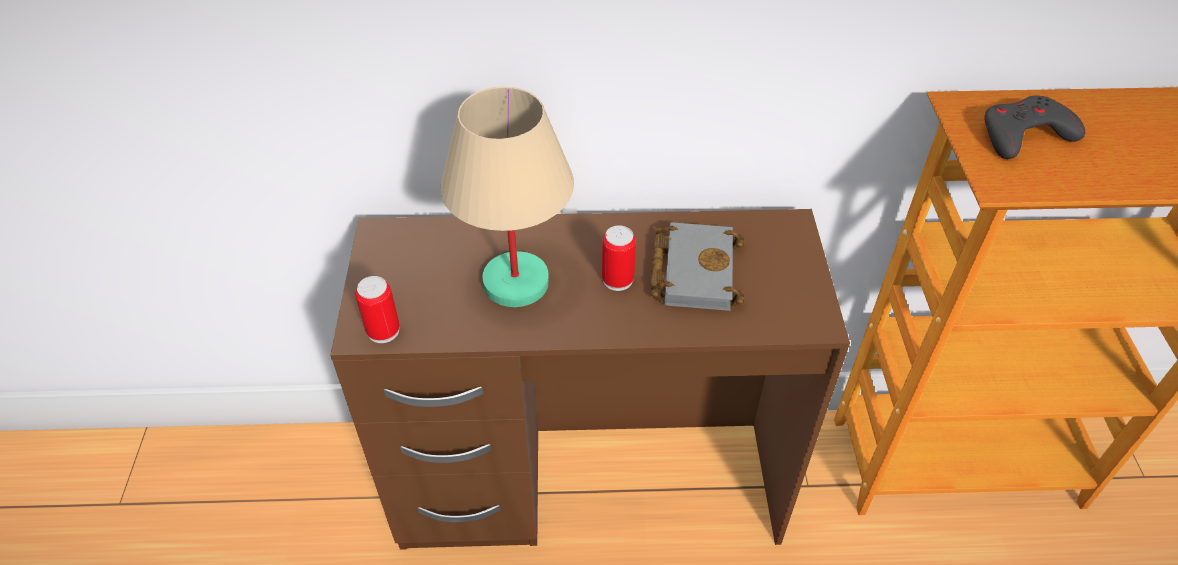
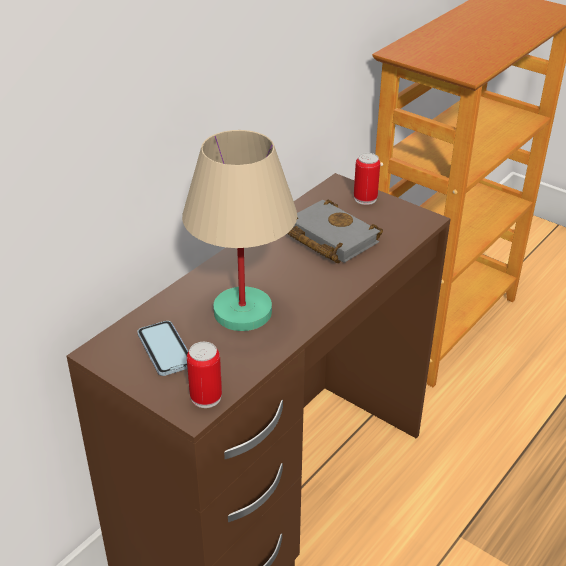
camera: 50 degrees left, 10 degrees down
(418, 267) = (165, 350): none -> phone
(617, 279) = (297, 269): can -> can (365, 198)
(1024, 134) = (442, 50): grey game controller -> none

